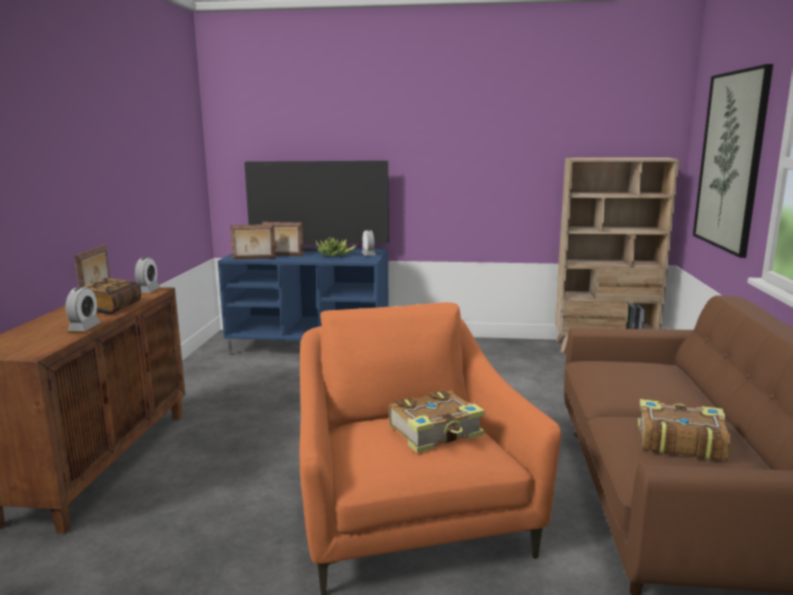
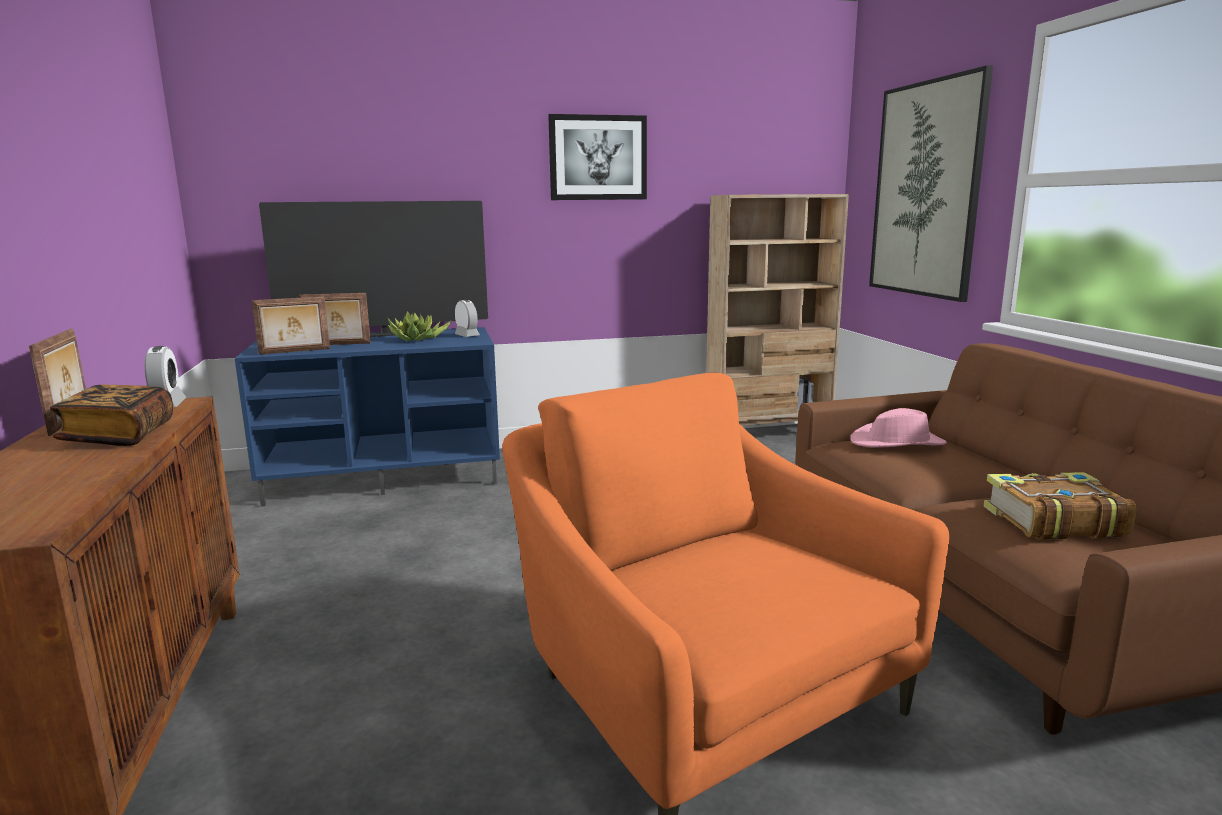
camera: 20 degrees left, 0 degrees up
(84, 327) = (99, 473): alarm clock -> none
(436, 432) = (763, 561): book -> none
(476, 129) = (598, 158): none -> picture
(632, 367) = (897, 443): none -> pink hat

